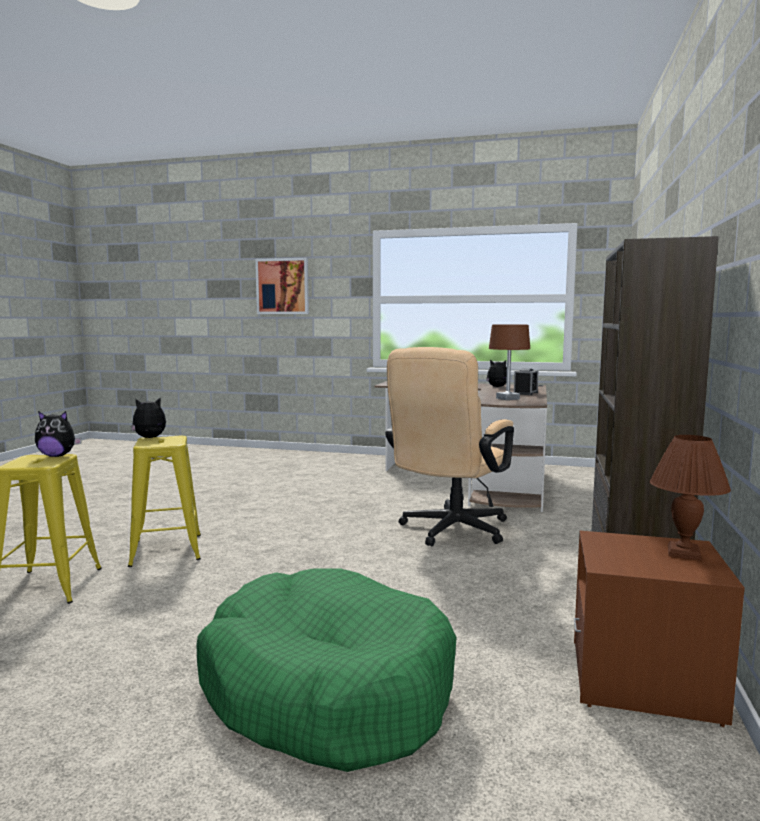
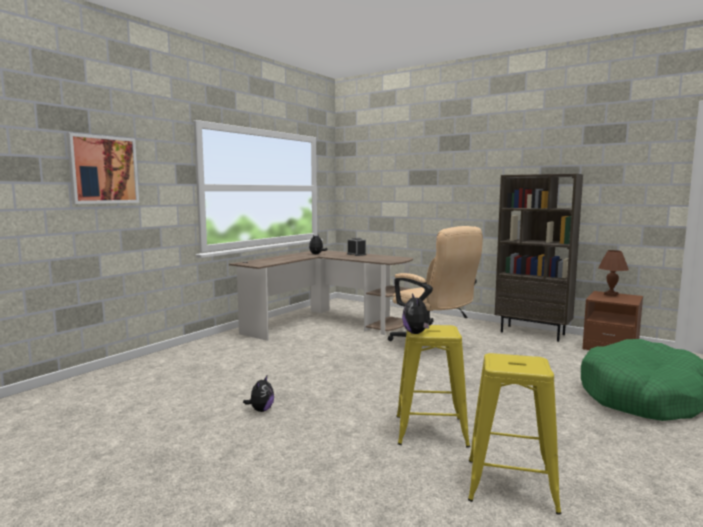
camera: 70 degrees left, 0 degrees up
(57, 456) = (496, 358): plush toy -> plush toy (261, 410)
(508, 398) = (379, 258): brown table lamp -> none

